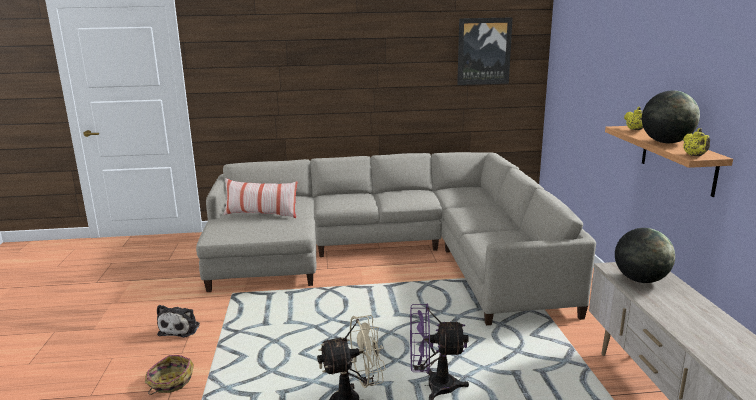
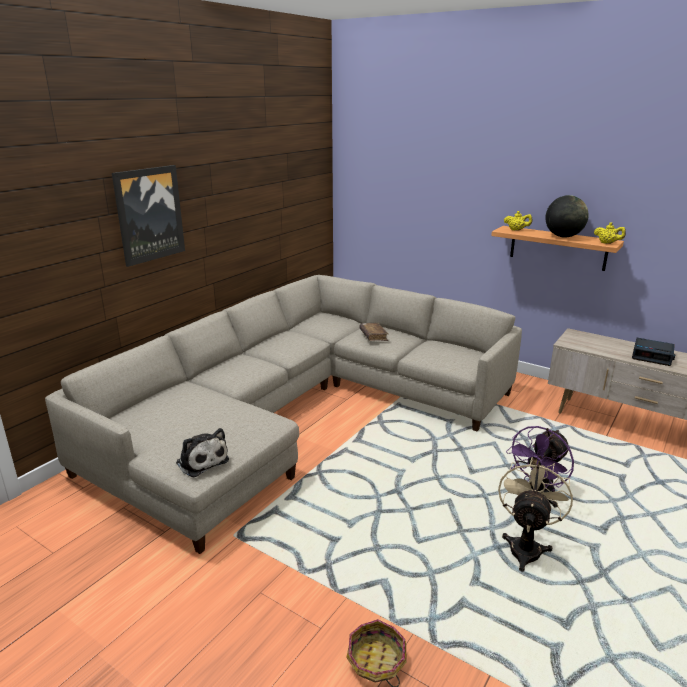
camera: 50 degrees left, 5 degrees up
(181, 328) = (262, 608): plush toy -> plush toy (201, 461)
(261, 214) = (195, 423): pillow -> none
(474, 211) = (373, 336): none -> brown book
(483, 51) = (291, 170): picture -> picture (149, 214)
(640, 280) = (594, 345): globe -> none
(686, 314) = (652, 356): none -> alarm clock

